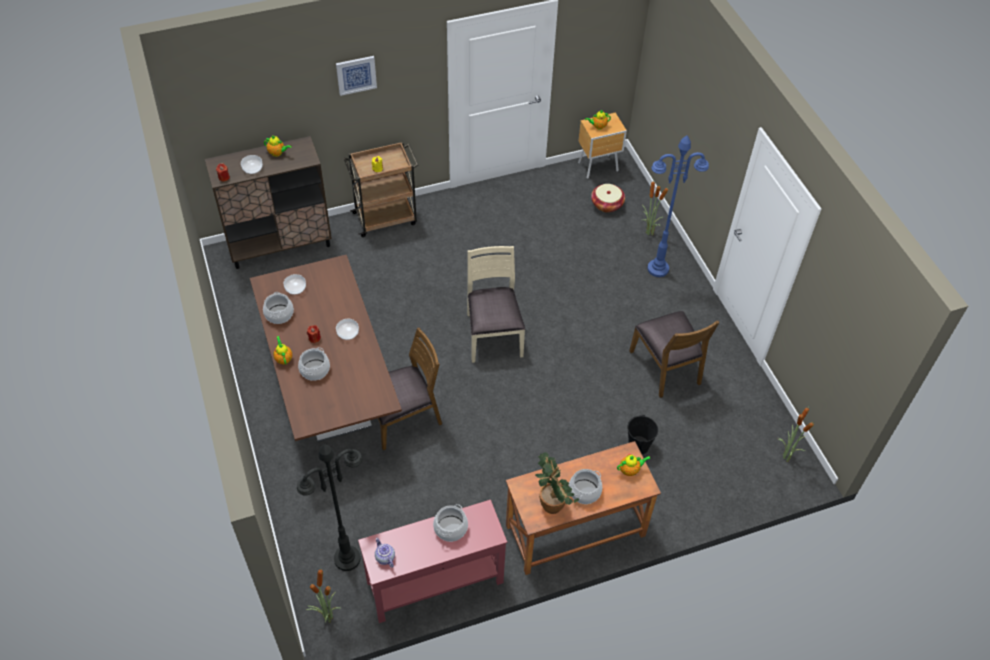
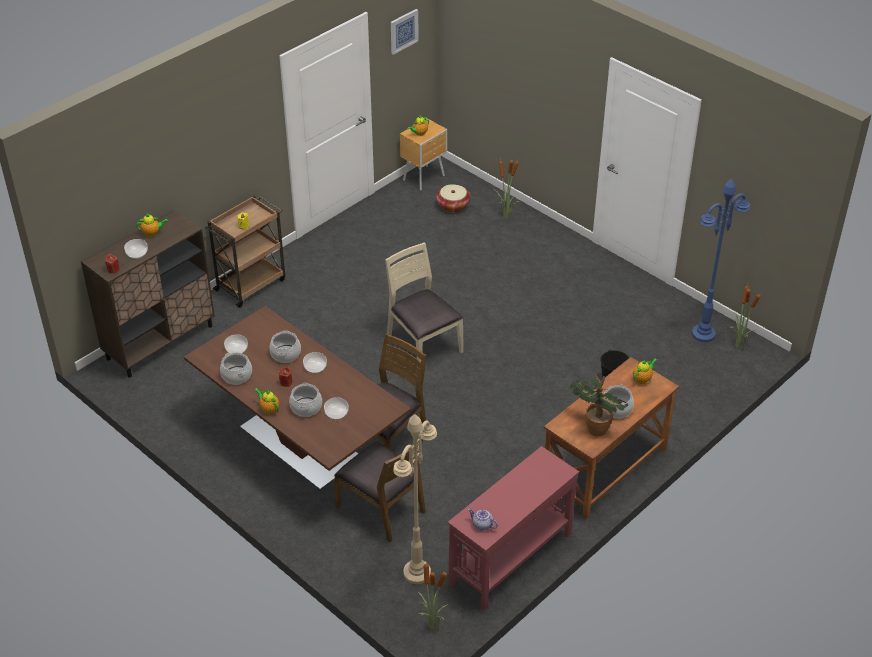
camera: 25 degrees left, 10 degrees down
(335, 386) = (336, 413): none -> bowl
(347, 558) = (417, 572): black floor lamp -> beige floor lamp
(356, 75) = (208, 131): picture -> picture (403, 31)
(451, 528) = (523, 480): cooking pot -> cooking pot (286, 354)
(658, 268) = (534, 241): blue floor lamp -> blue floor lamp (703, 334)
(666, 367) = (594, 315): brown chair -> brown chair (382, 508)

